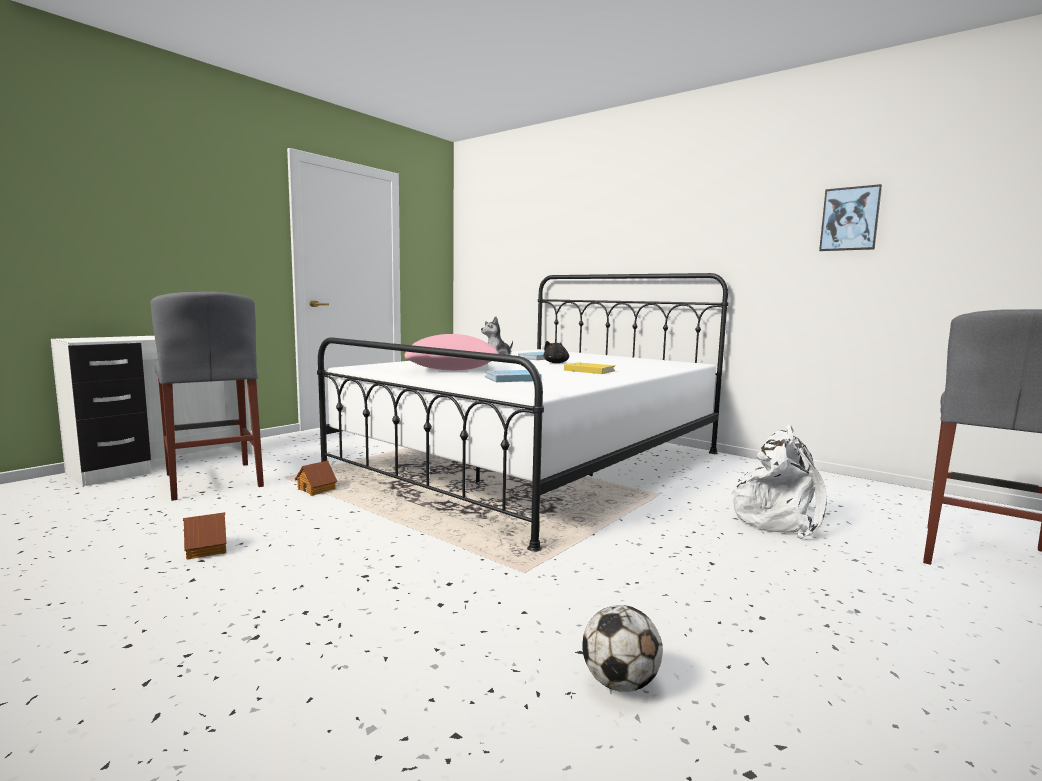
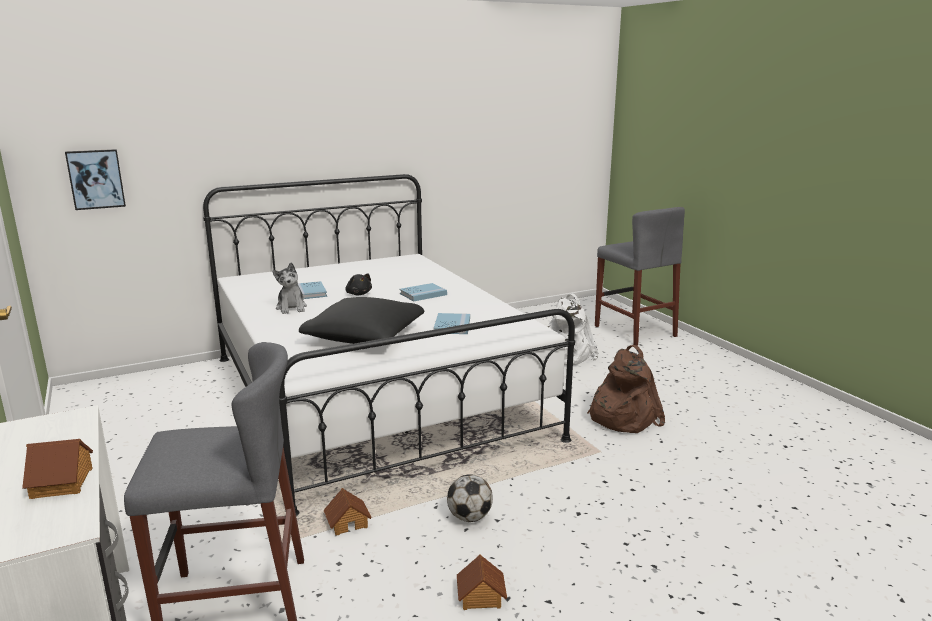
camera: 65 degrees left, 10 degrees up
(139, 338) = (63, 482): none -> toy house
(453, 369) = (365, 337): pink pillow -> black pillow
(589, 370) = (423, 294): yellow book -> blue book
(620, 682) = (724, 454): football -> football (469, 517)
(644, 576) = (621, 417): none -> brown backpack
(850, 219) = (494, 128): picture -> picture (96, 179)

